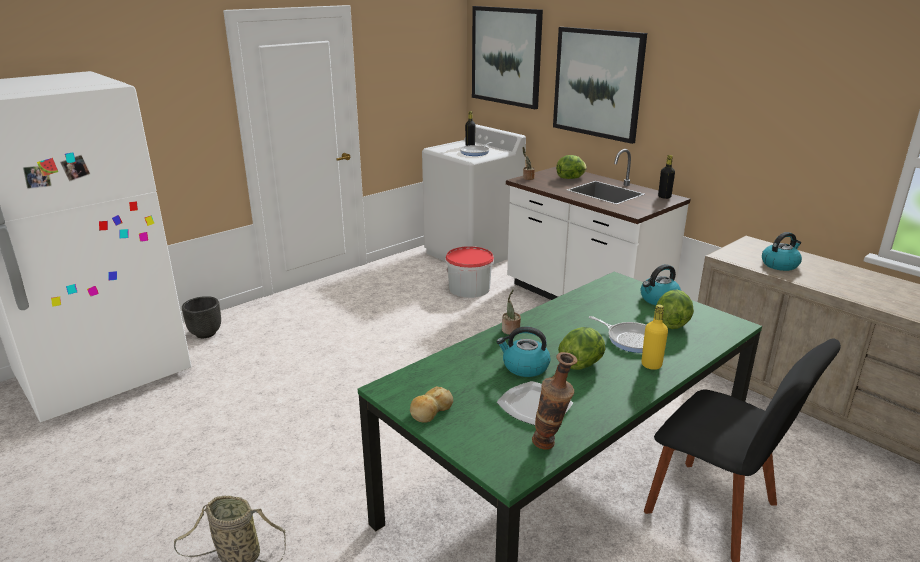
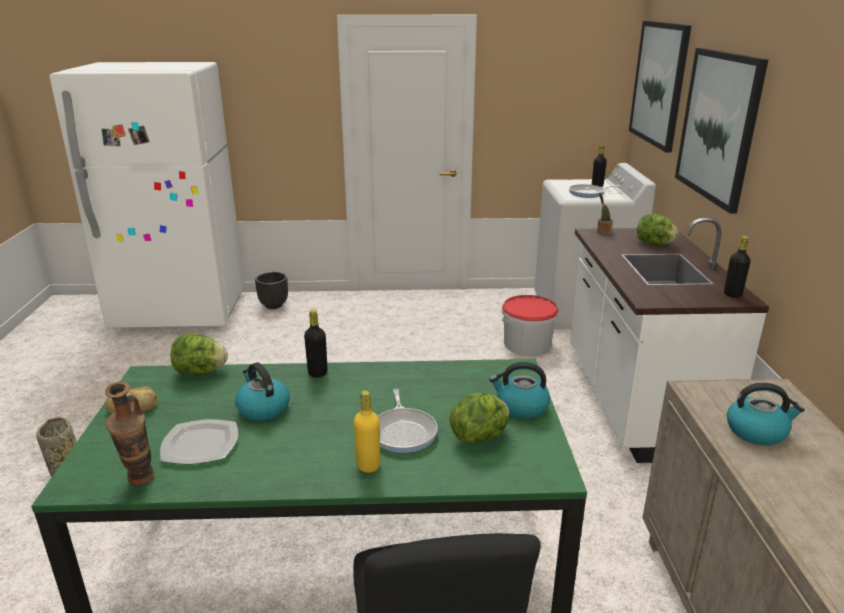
camera: 40 degrees right, 0 degrees up
(510, 331) = (317, 373): potted plant -> black bottle
(582, 364) = (311, 430): lettuce -> lettuce (200, 372)

